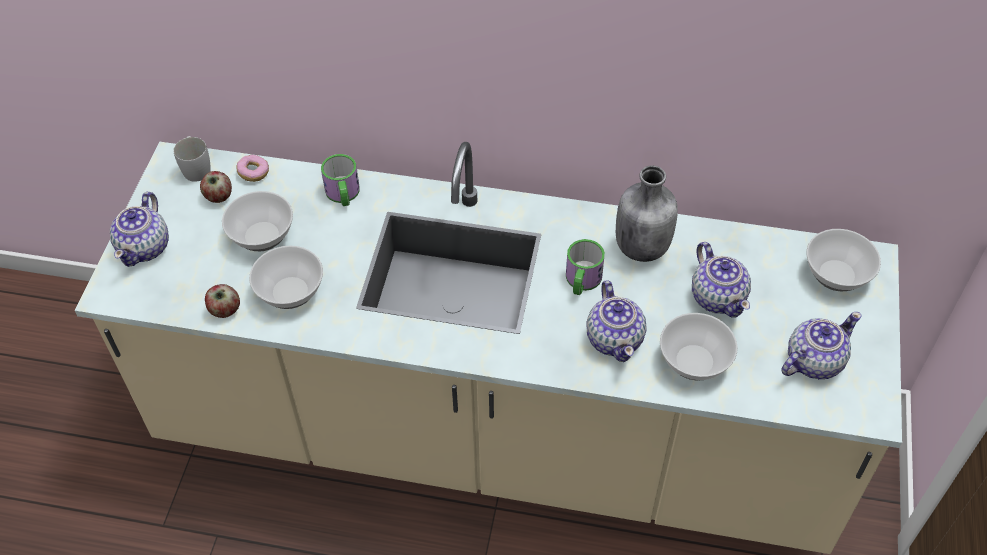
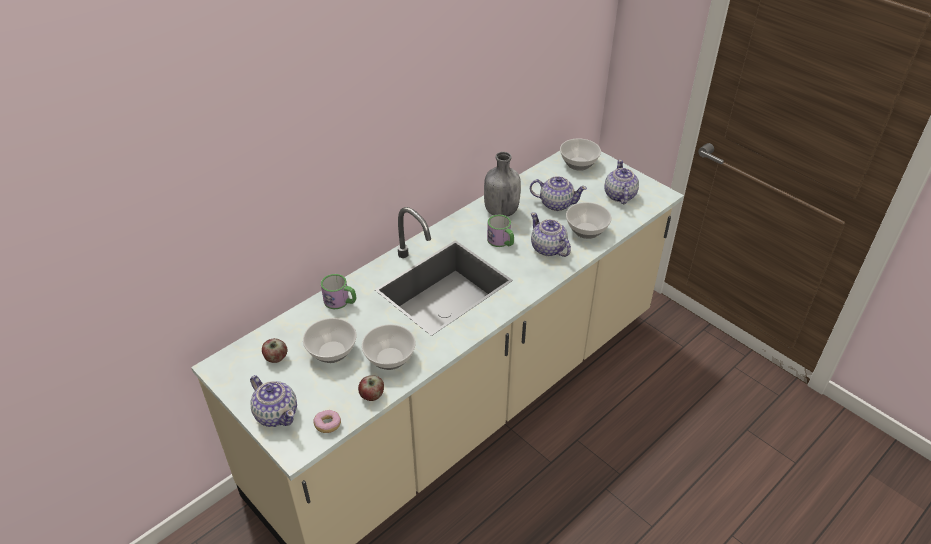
camera: 55 degrees left, 10 degrees down
(196, 167) = (237, 358): white mug -> none
(254, 173) = (276, 333): donut -> donut (328, 425)
(615, 338) = (548, 249): teapot -> teapot turned 150 degrees counterclockwise

